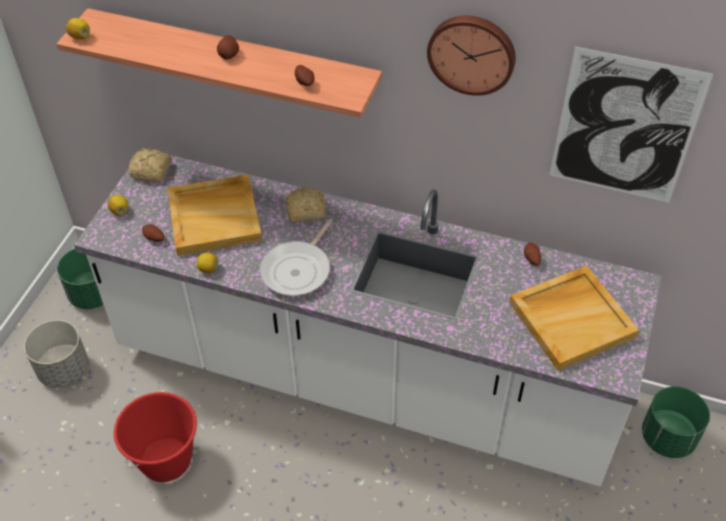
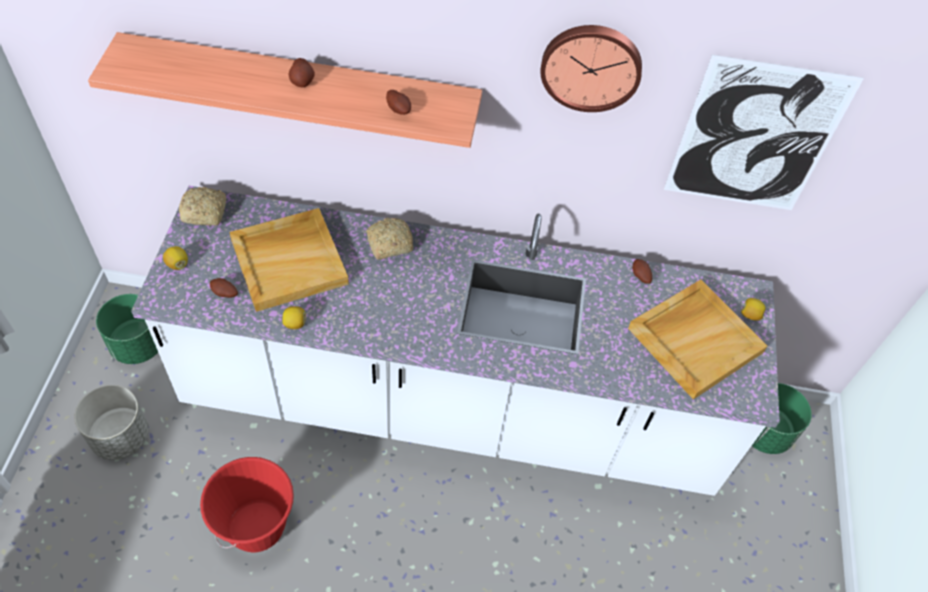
camera: 15 degrees left, 5 degrees up
(80, 37) = (116, 69): lemon -> lemon (750, 315)
(298, 270) = (396, 314): frying pan -> none

